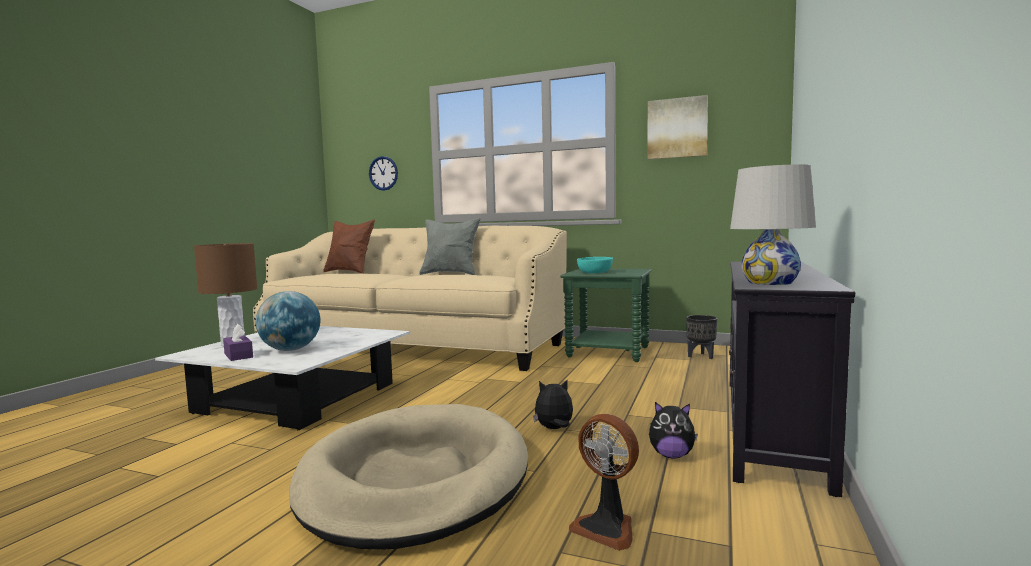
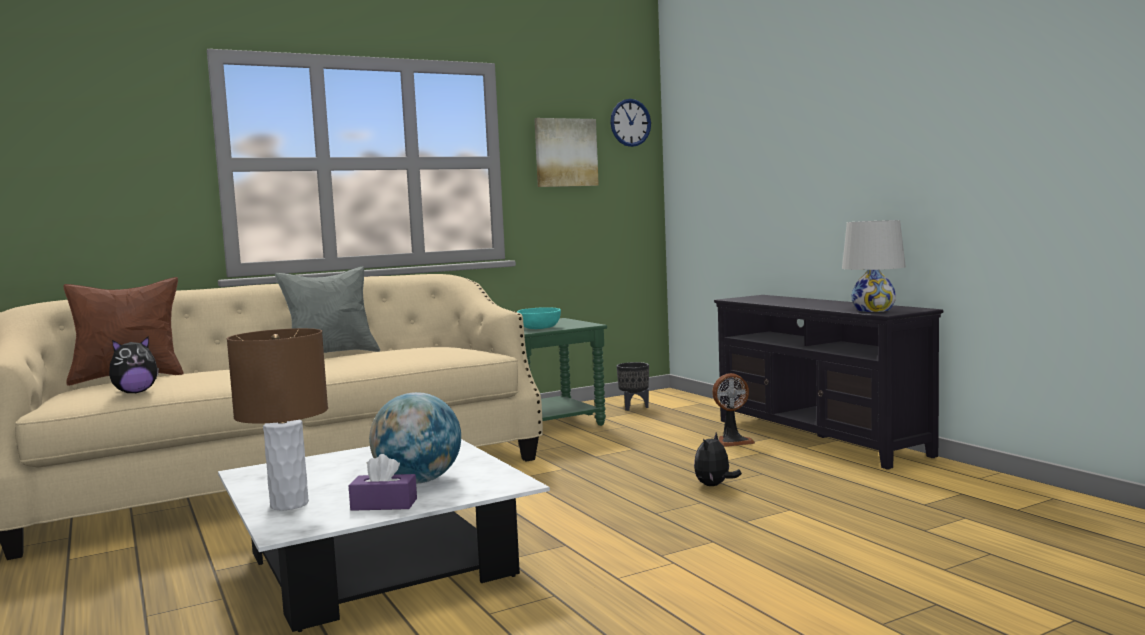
camera: 50 degrees left, 0 degrees up
(383, 173) = (107, 190): wall clock -> wall clock (630, 122)
(415, 478) = (744, 547): beige dog bed -> none
(607, 528) = (907, 512): fan -> fan (732, 441)
(671, 455) = (823, 471): plush toy -> plush toy (135, 392)

